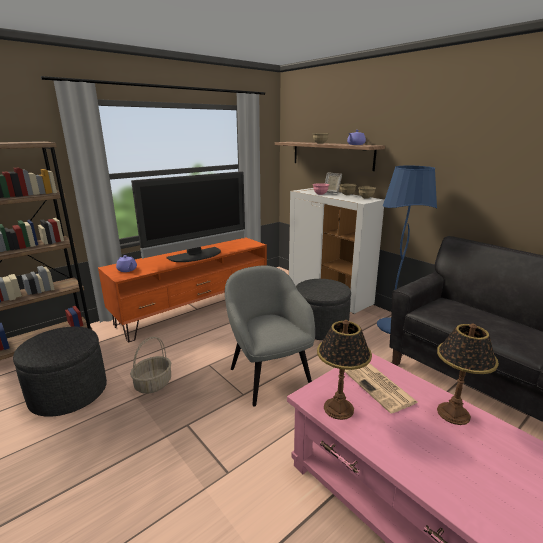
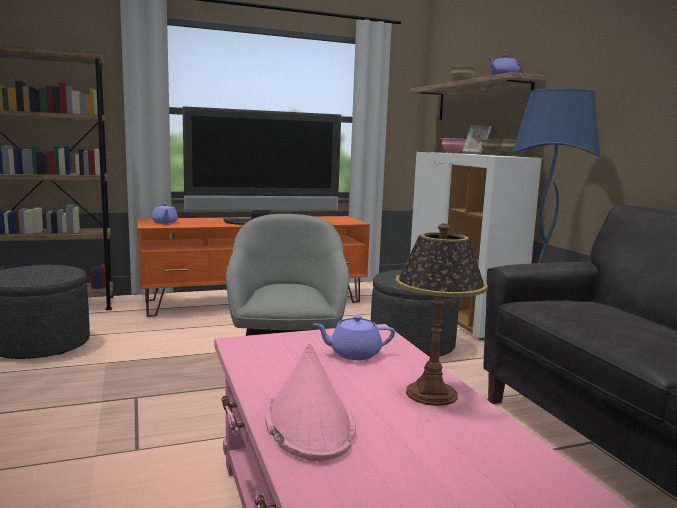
camera: 20 degrees right, 10 degrees down
(153, 384) = (136, 355): basket -> none
(339, 408) = (266, 358): table lamp -> none
(380, 387) = (354, 354): newspaper -> purple teapot
(424, 465) = (308, 422): none -> pink hat

